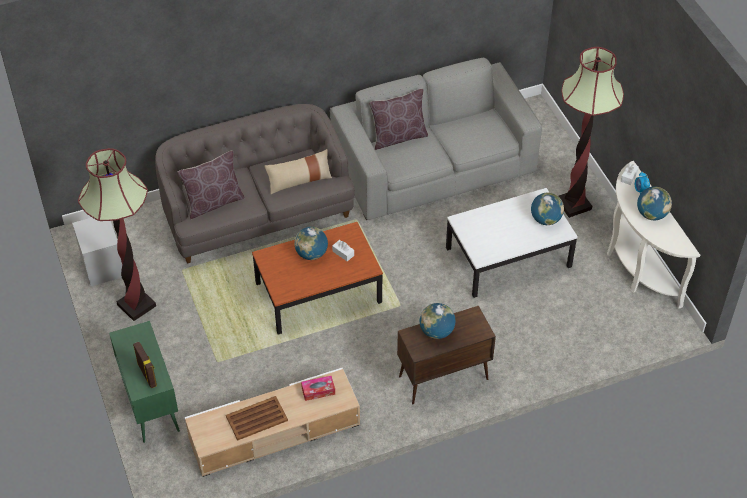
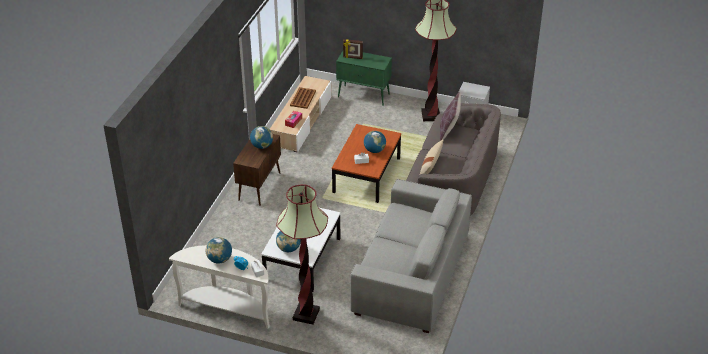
camera: 130 degrees right, 10 degrees down
(398, 137) = (424, 226): brown pillow -> none

